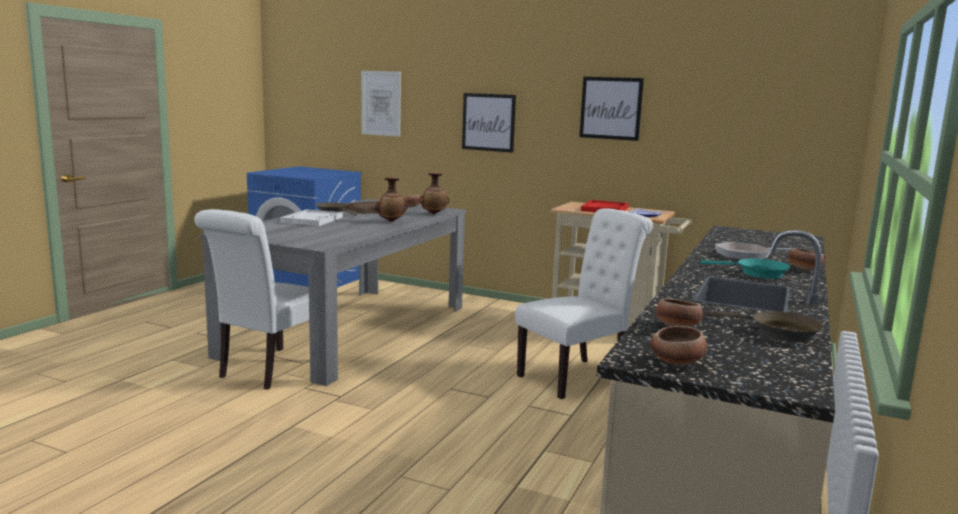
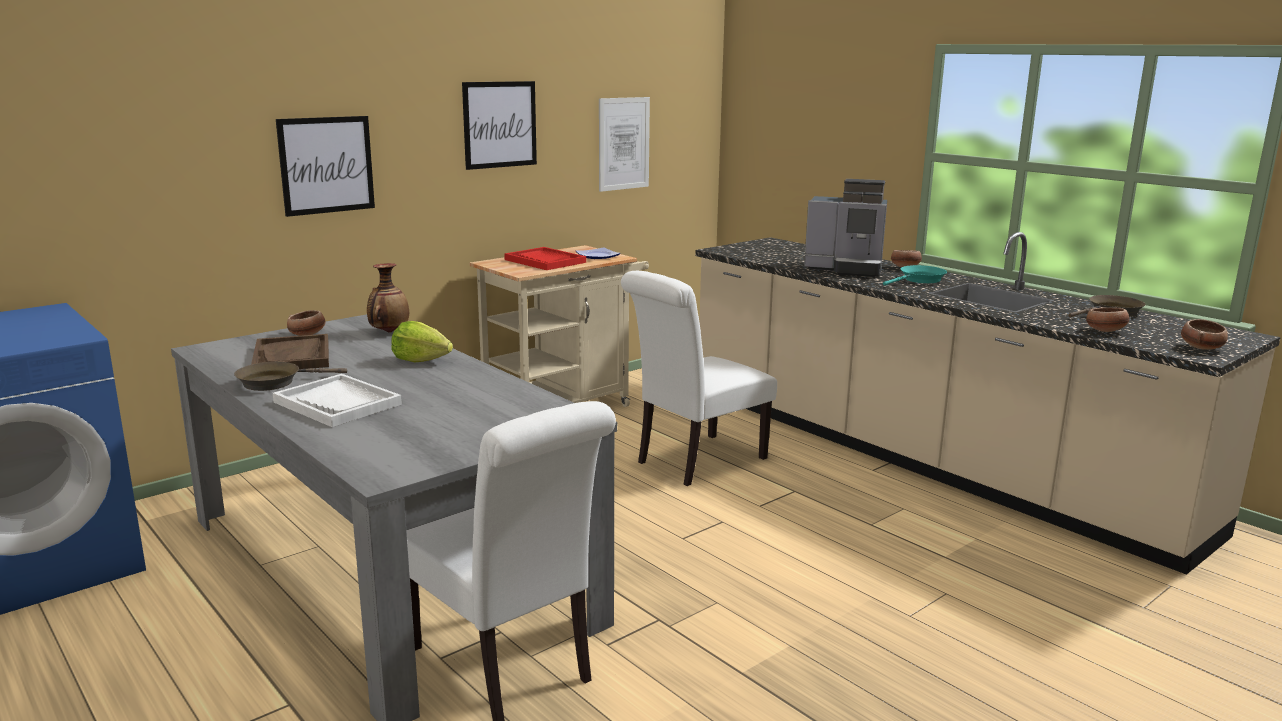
camera: 65 degrees left, 5 degrees up
(381, 103) = (88, 154): picture -> picture (623, 143)
(391, 221) = (421, 360): vase -> lettuce
(578, 376) = (695, 462): white chair -> white chair turned 120 degrees counterclockwise
(746, 255) = (846, 269): frying pan -> coffee machine

